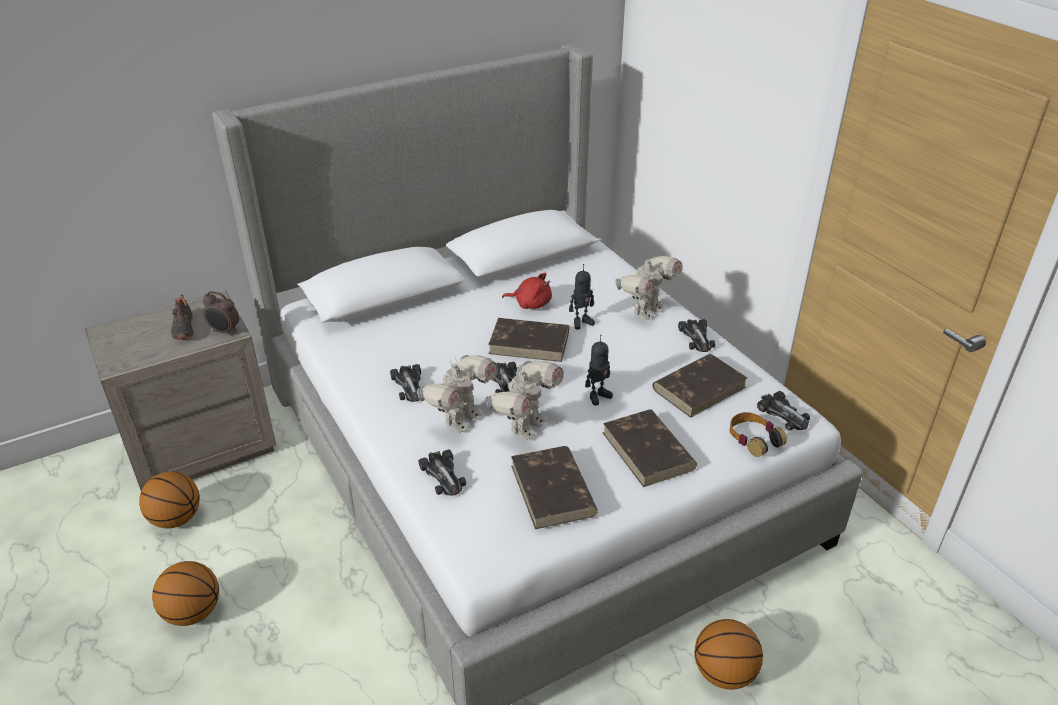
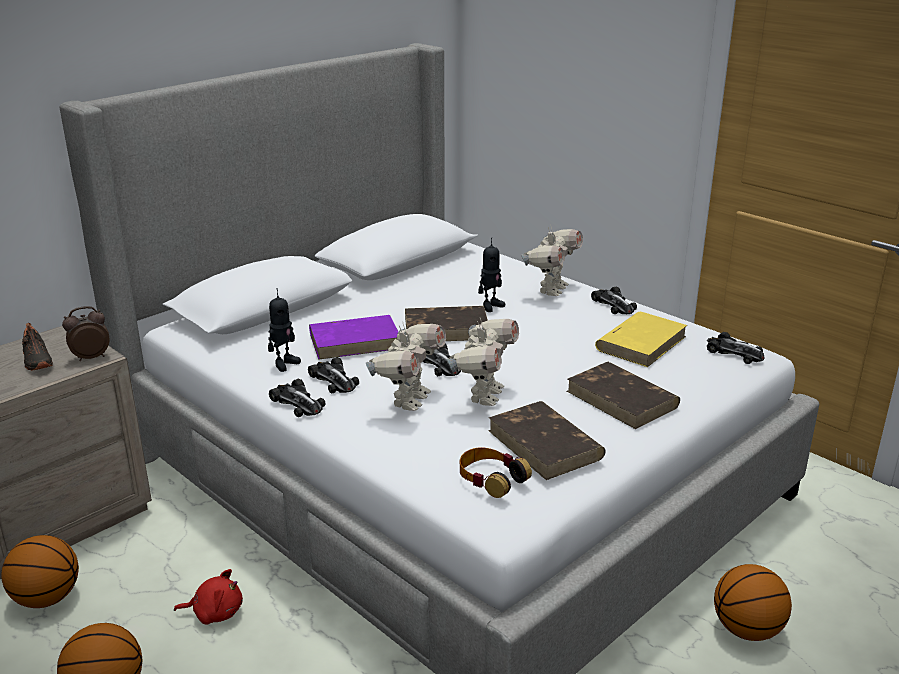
camera: 15 degrees left, 10 degrees down
(224, 331) = (91, 357): alarm clock -> alarm clock turned 150 degrees clockwise
(443, 475) = (416, 451): toy car -> toy car (297, 403)
(445, 345) = (356, 341): none -> purple book
(531, 303) = (428, 297): red plush toy -> red plush toy (215, 612)
(597, 396) = (543, 363): toy robot -> toy robot (284, 364)
(699, 388) = (641, 343): brown book -> yellow book
(753, 439) = (719, 375): headphones -> headphones (491, 478)

